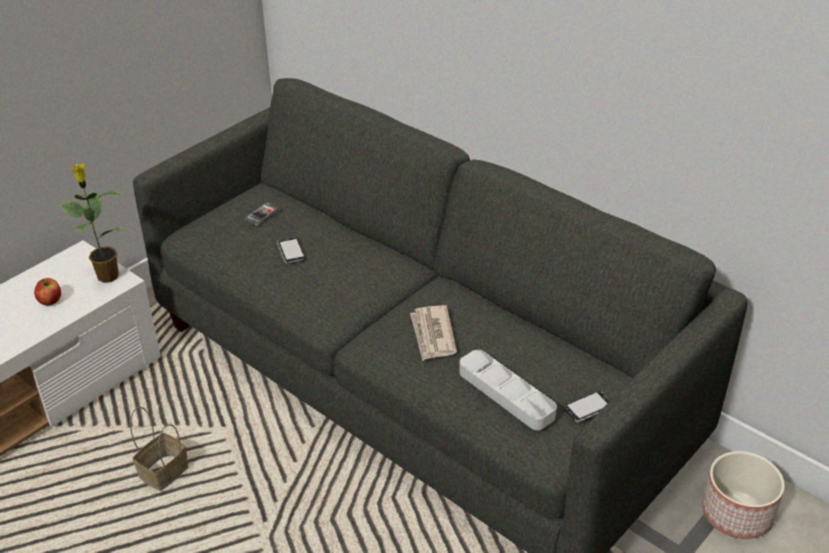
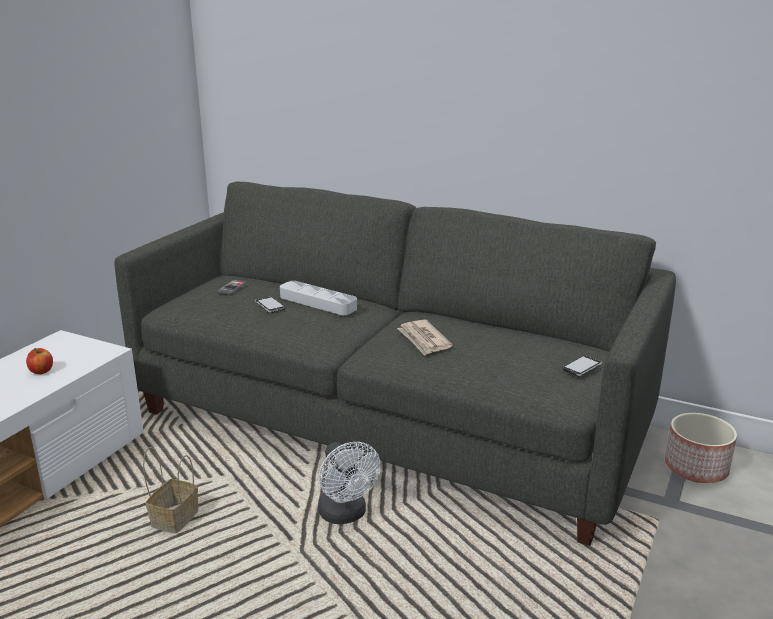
camera: 15 degrees left, 15 degrees down
(107, 275) = (93, 349): potted plant -> none
(329, 501) = (346, 515): none -> white fan
(506, 394) = (509, 366): grey tray -> grey tray (318, 302)

